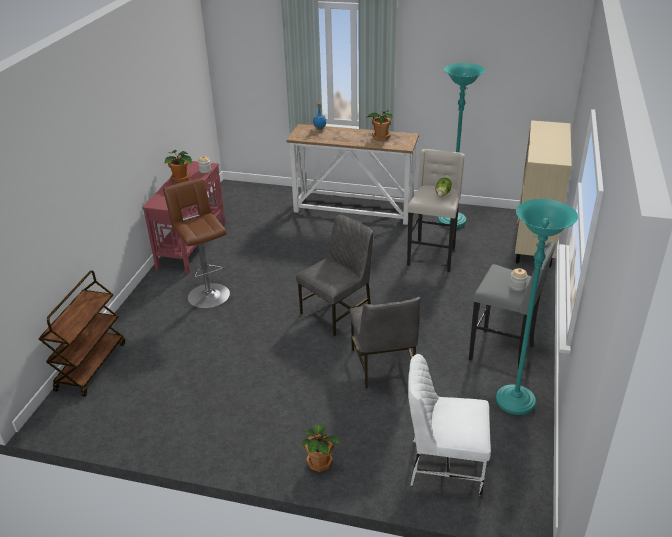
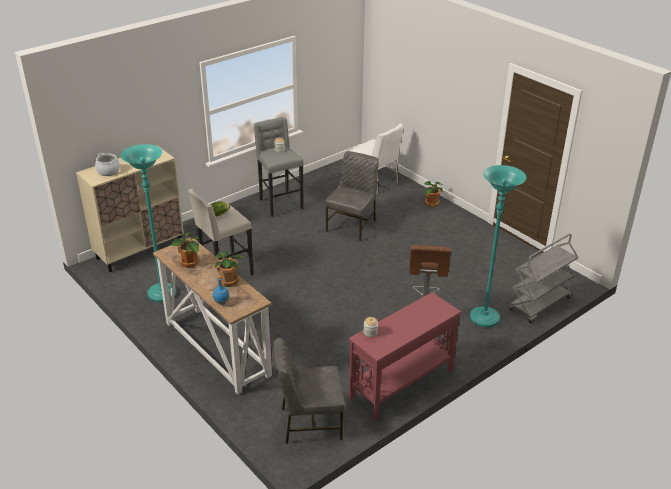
camera: 145 degrees left, 0 degrees up
(91, 365) = (540, 304): brown cart -> grey cart
(181, 179) = (403, 331): potted plant -> potted plant (229, 281)
(337, 312) = (342, 265): grey chair -> grey chair (310, 423)
(515, 401) = (309, 186): turquoise floor lamp -> turquoise floor lamp (484, 318)
(549, 132) = (108, 171): none -> cooking pot

